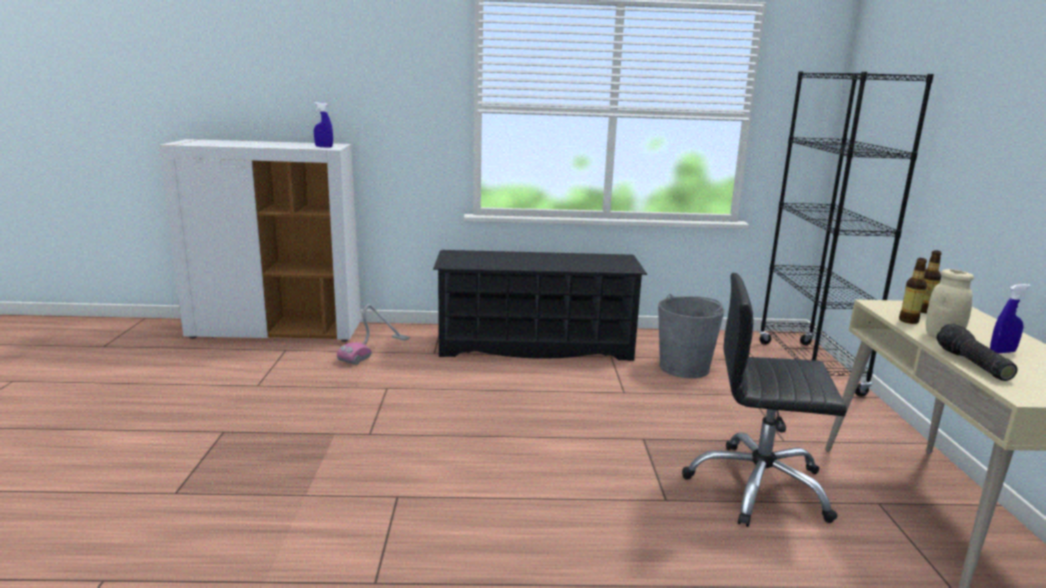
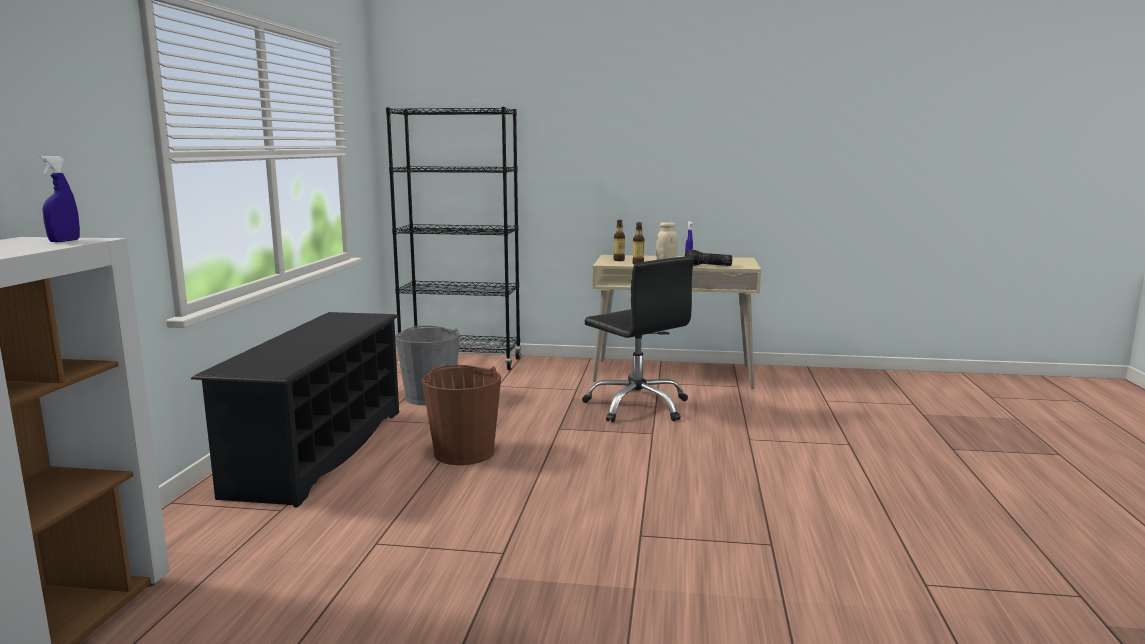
camera: 80 degrees left, 5 degrees down
(375, 350) = (224, 554): vacuum cleaner -> none
(555, 398) = (464, 452): none -> brown bucket
(758, 487) = (637, 406): black office chair -> black office chair turned 60 degrees counterclockwise

